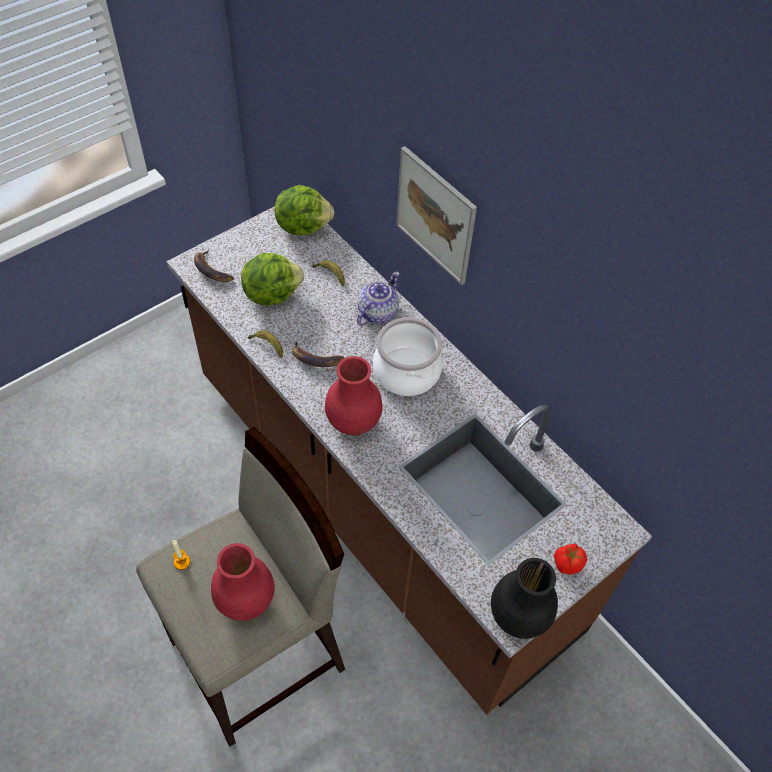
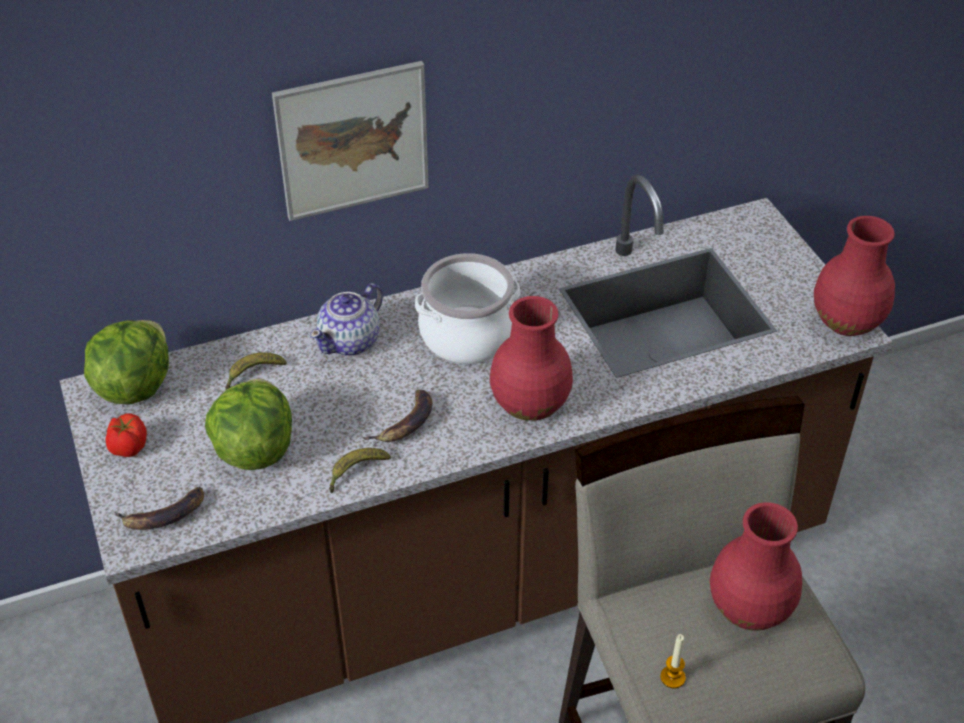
camera: 70 degrees left, 10 degrees down
(377, 312) = (350, 341): teapot -> teapot turned 105 degrees counterclockwise
(518, 616) = (847, 323): black vase -> red vase
(567, 564) = (788, 268): tomato -> tomato (128, 447)

